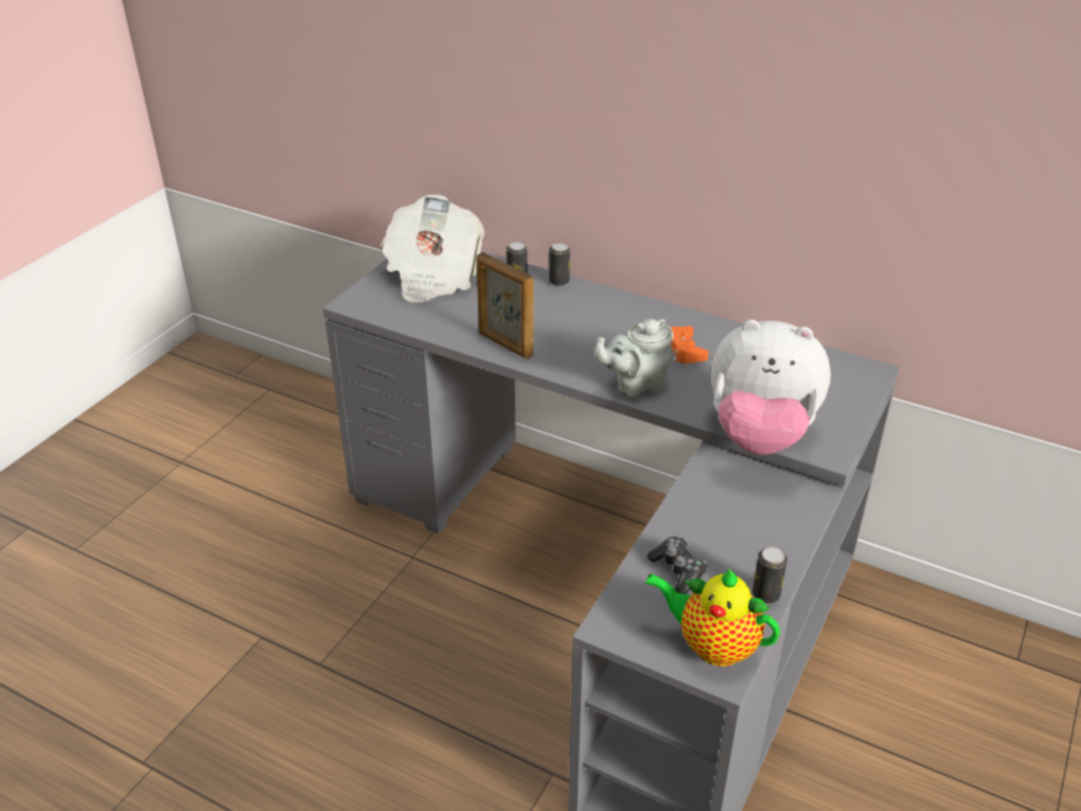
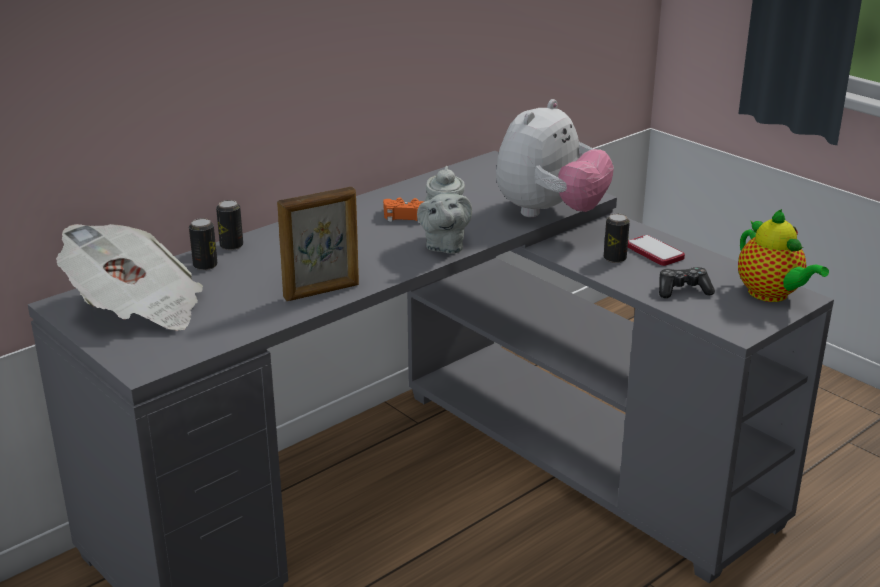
camera: 70 degrees left, 10 degrees down
(712, 645) = (771, 295): teapot -> teapot turned 75 degrees counterclockwise
(759, 536) = (654, 252): none -> phone
(766, 594) = (721, 264): can -> can (614, 258)

